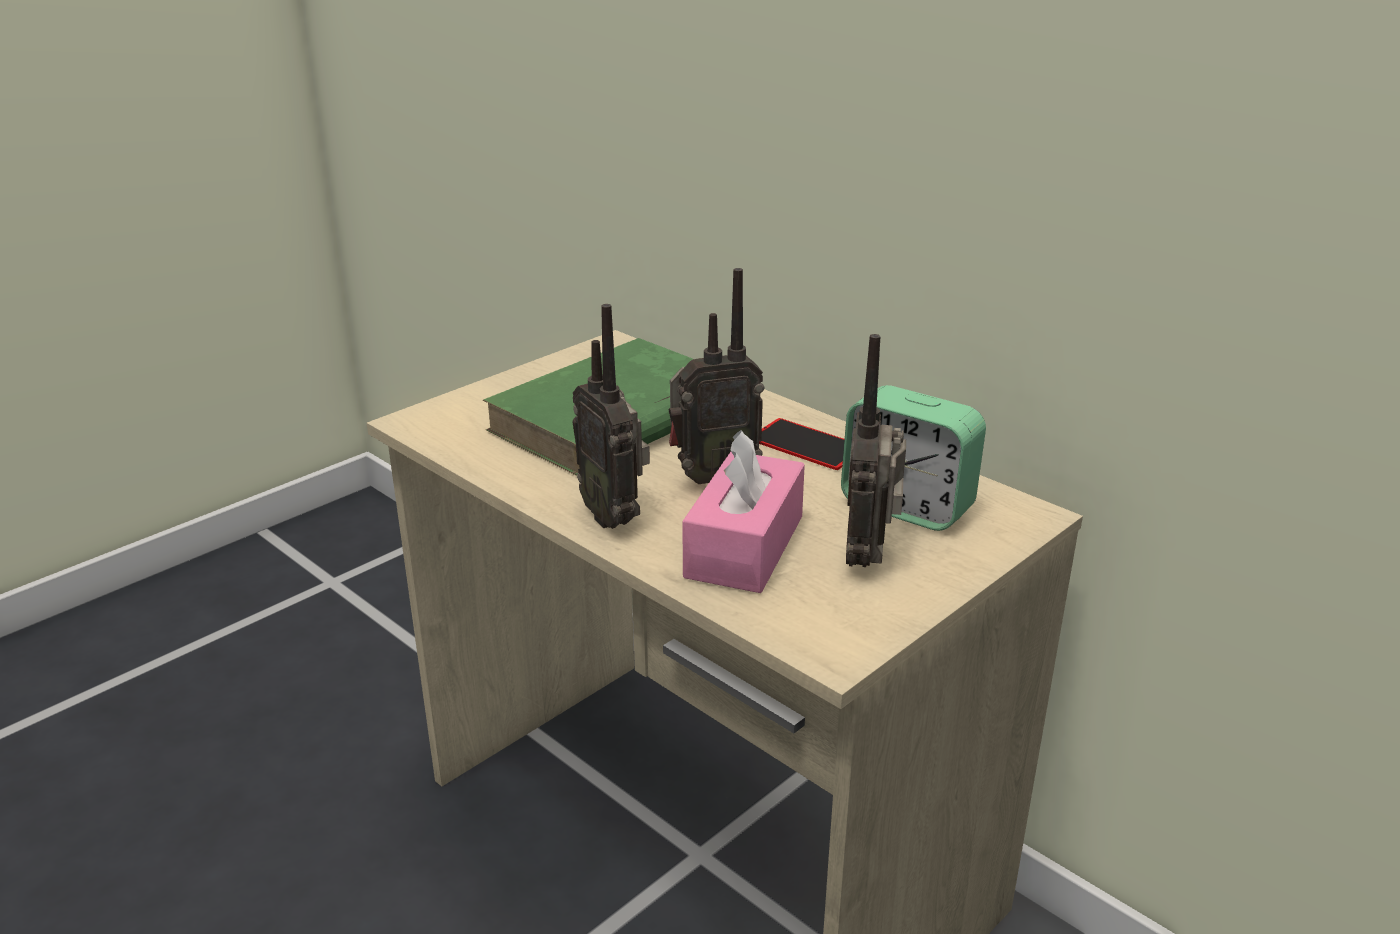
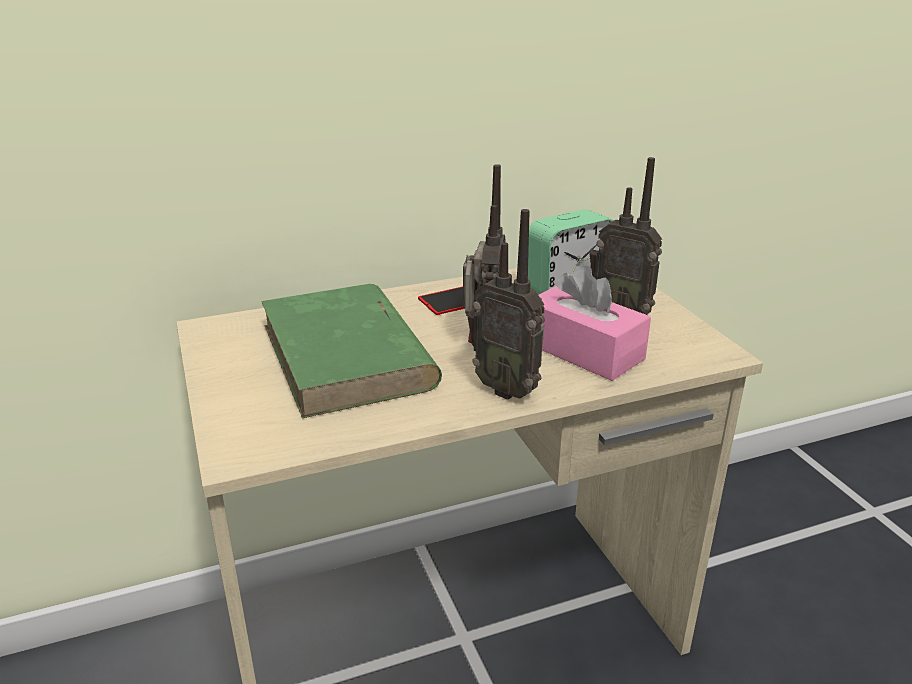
camera: 65 degrees left, 0 degrees up
(614, 516) = (507, 388): radio -> radio turned 45 degrees clockwise

